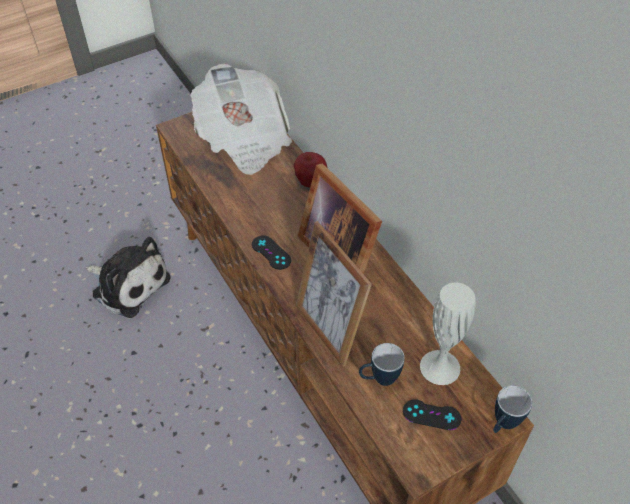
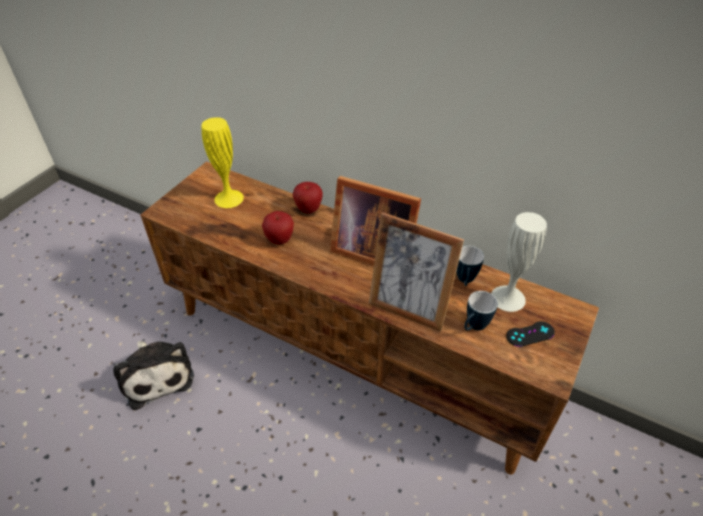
camera: 30 degrees left, 5 degrees down
(128, 284) = (157, 375): plush toy -> plush toy turned 60 degrees clockwise
(243, 139) = (229, 198): newspaper -> yellow vase
(260, 204) = (279, 240): none -> apple
(271, 252) = (317, 272): black game controller -> none
(502, 425) = (580, 317): mug -> mug (465, 281)

